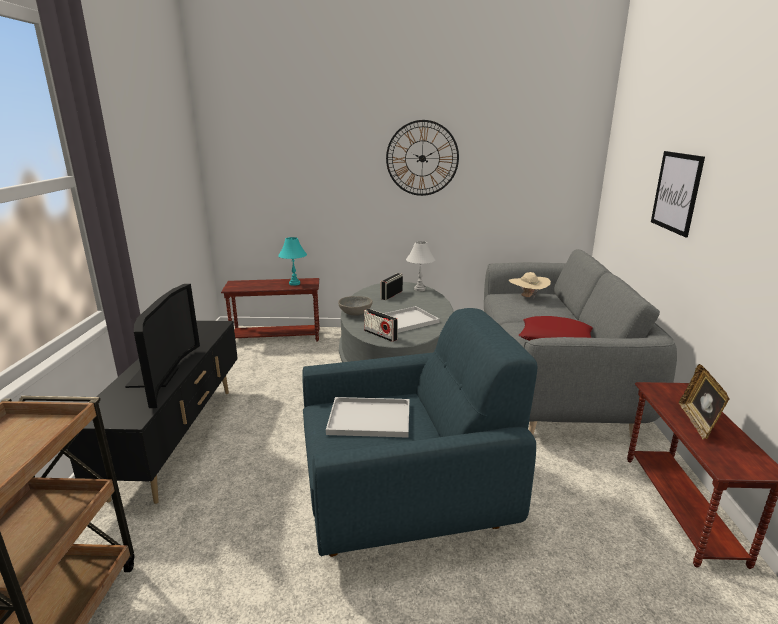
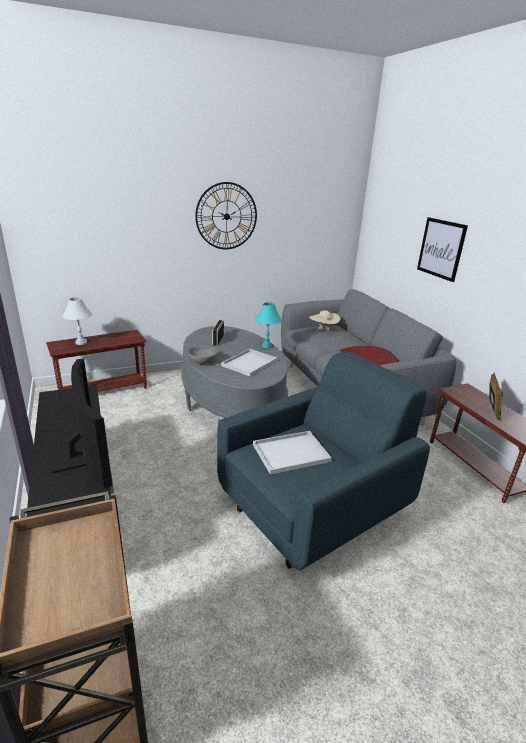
camera: 25 degrees left, 5 degrees up
(295, 283) = (119, 338): turquoise table lamp -> turquoise table lamp (266, 346)
(380, 335) = (241, 379): radio -> none
(419, 289) = (236, 332): white table lamp -> white table lamp (81, 342)
(697, 422) = (490, 410): picture frame -> picture frame turned 150 degrees counterclockwise

